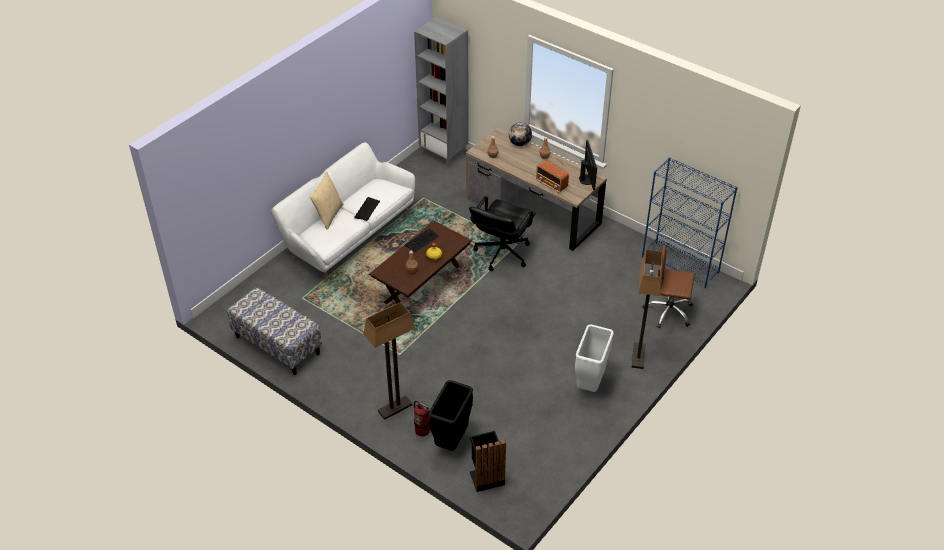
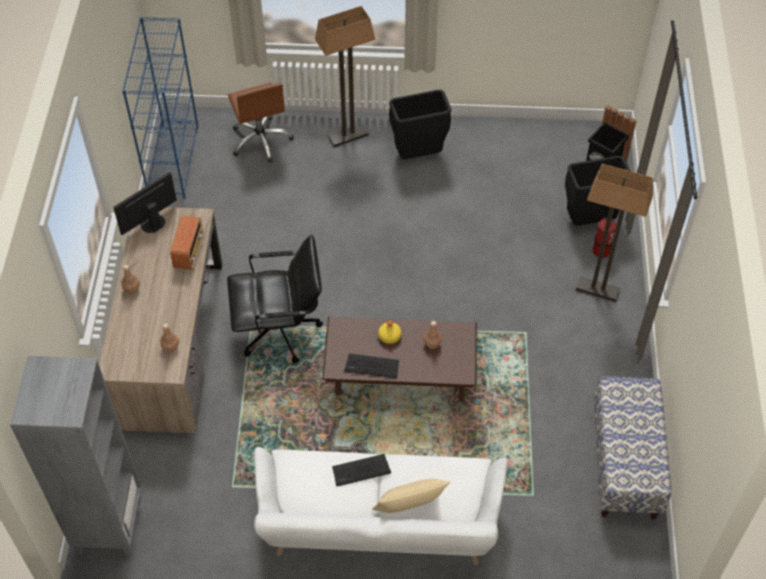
camera: 125 degrees left, 10 degrees up
(519, 143) = (119, 332): globe -> none
(589, 383) = (418, 156): white trash can -> black trash can

